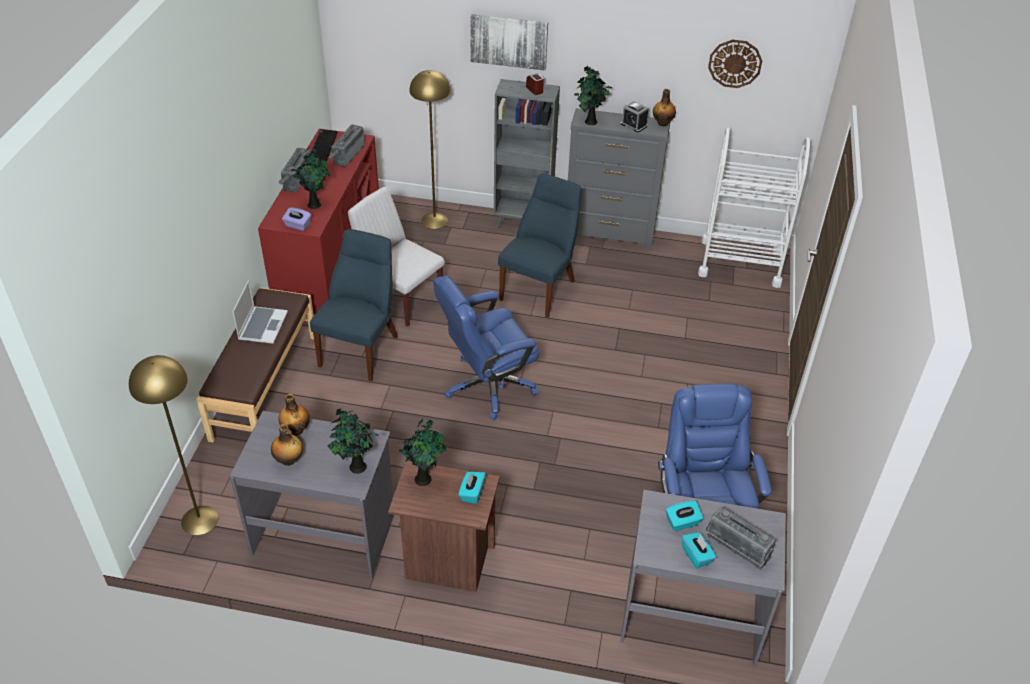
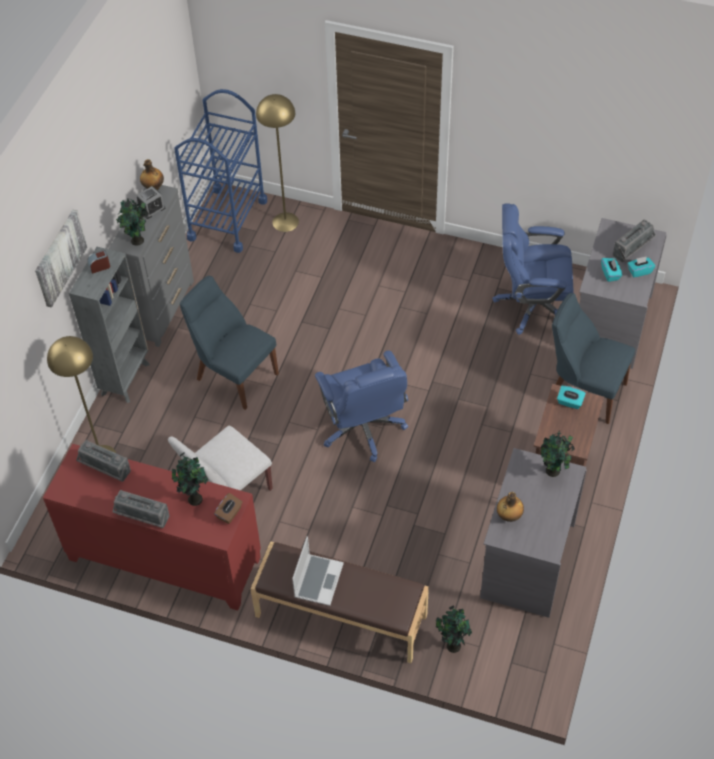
camera: 80 degrees left, 10 degrees up
(199, 520) = (507, 662): yellow floor lamp -> yellow floor lamp (285, 222)
(262, 325) = (318, 579): laptop -> laptop turned 90 degrees clockwise
(289, 460) = (544, 520): bottle -> none
(297, 225) = (229, 513): purple tissue box -> brown tissue box
(322, 147) = (84, 493): keyboard -> none
(361, 348) = (298, 530): blue chair -> blue chair (583, 390)
(424, 478) = (553, 433): potted plant -> potted plant (452, 645)
(735, 63) = (156, 95): wall clock -> none
(740, 263) = (227, 219): white cart -> blue cart

